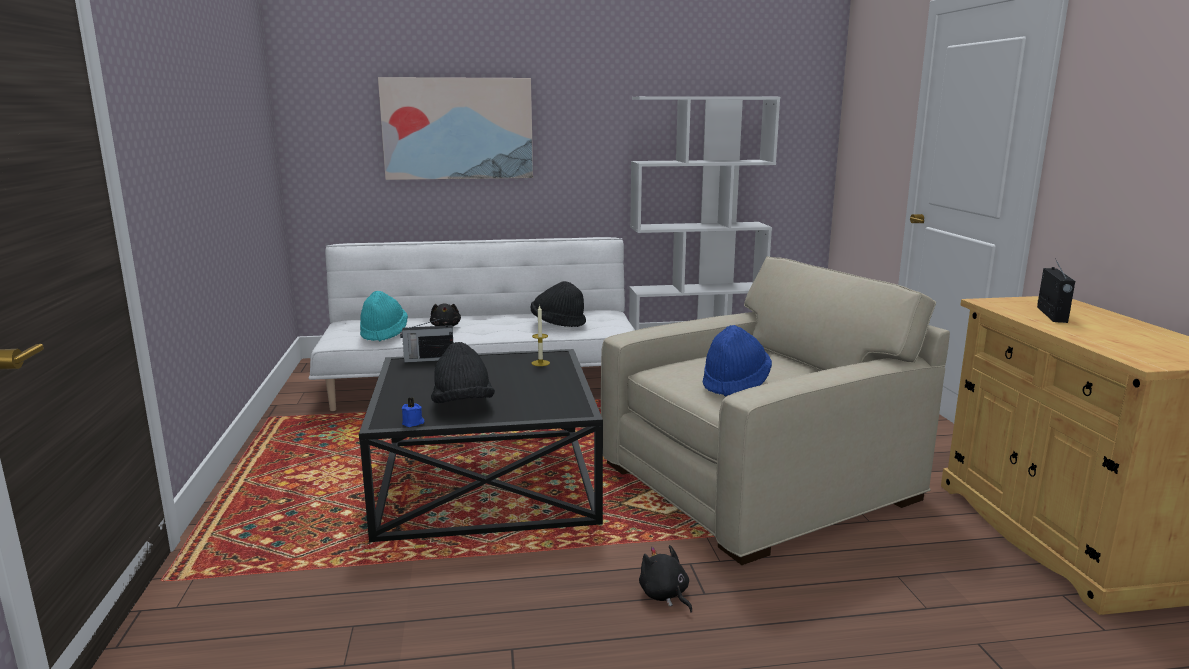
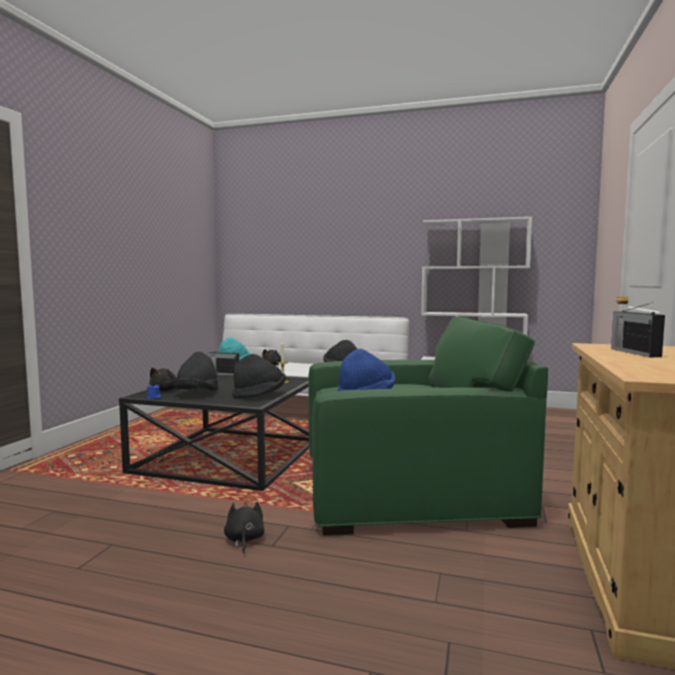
camera: 25 degrees right, 10 degrees down
(401, 406) = (165, 390): none -> black plush toy
(458, 128) = (313, 247): picture -> none
(556, 394) = (259, 395): none -> black hat
(758, 481) = (409, 488): beige armchair -> green armchair
(1051, 315) = (634, 352): radio -> radio turned 135 degrees clockwise

